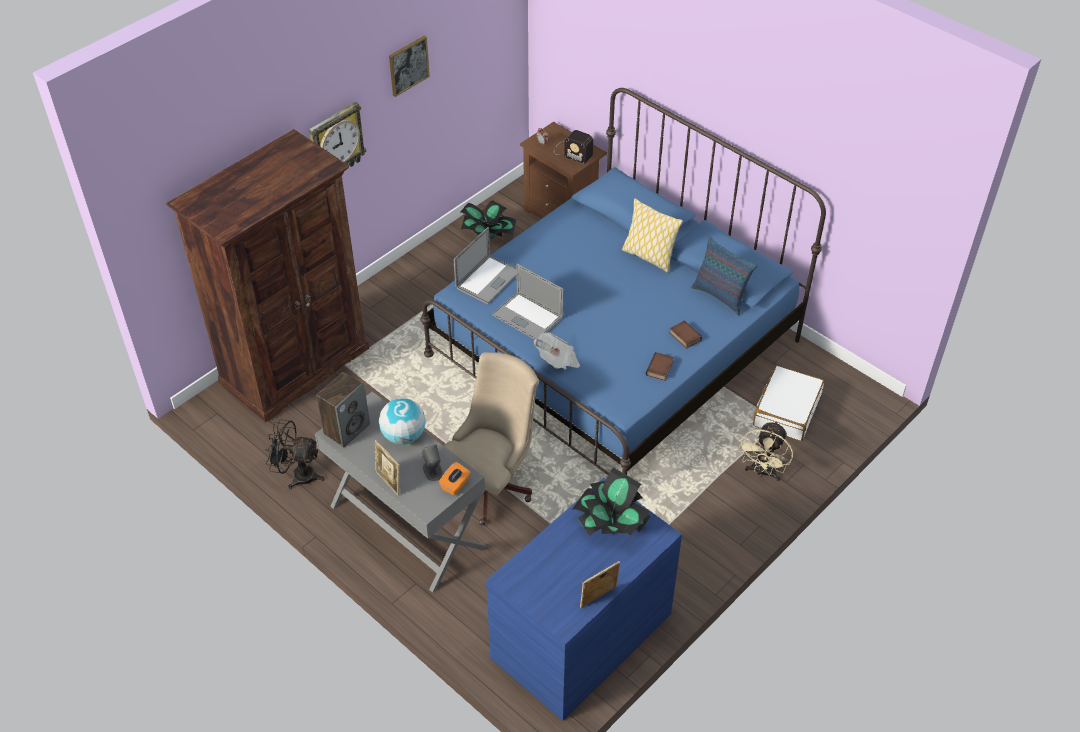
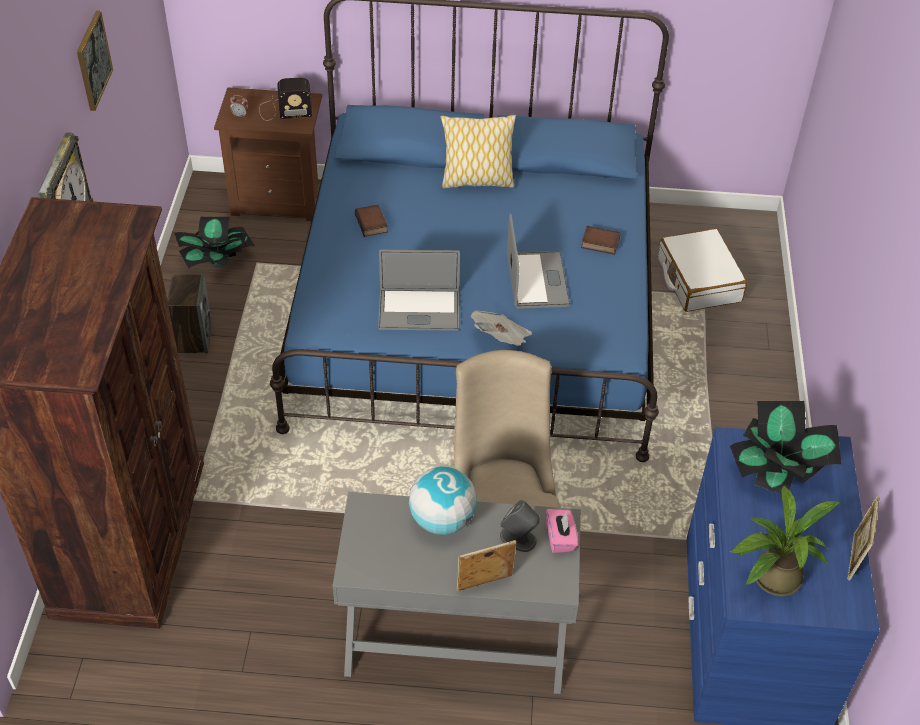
camera: 40 degrees left, 0 degrees up
(297, 475) = (266, 666): black fan -> none
(346, 429) = (366, 554): speaker -> speaker (194, 337)
(389, 482) = (484, 585): picture frame -> picture frame turned 150 degrees clockwise
(455, 485) = (560, 538): orange tissue box -> pink tissue box
(488, 280) = (332, 293): laptop -> laptop (537, 280)
(535, 576) = (770, 578): none -> potted plant
(660, 369) = (612, 289): book -> book (372, 224)
(720, 296) = (589, 185): blue pillow -> none
(762, 472) = (740, 352): beige fan -> none

